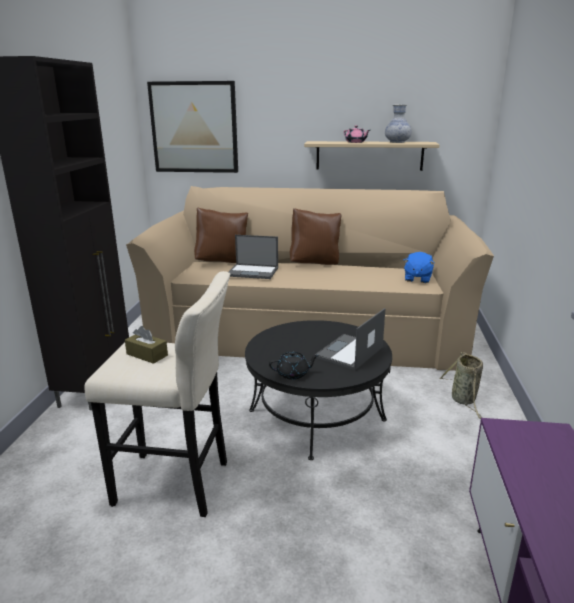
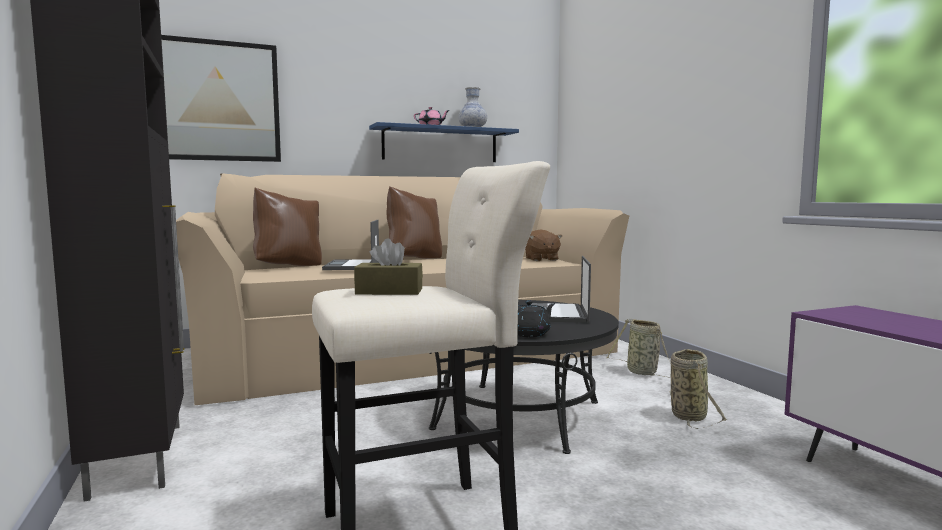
camera: 30 degrees left, 15 degrees down
(253, 272) = (352, 266): laptop -> laptop turned 105 degrees clockwise
(369, 155) = (440, 145): beige shelf -> blue shelf
(417, 278) = (541, 259): blue plush toy -> brown plush toy
(441, 455) = (687, 415): none -> basket

